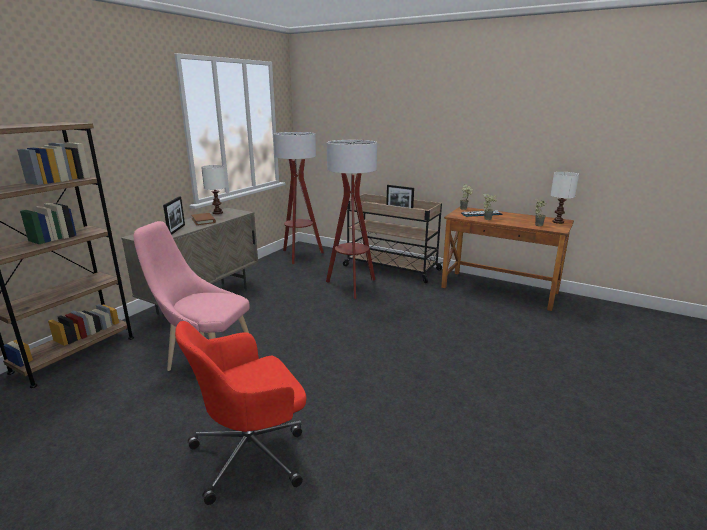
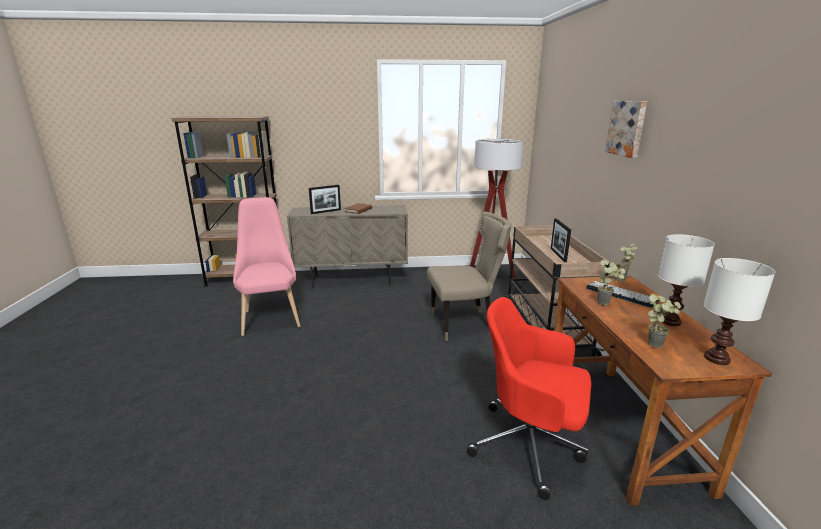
camera: 55 degrees right, 0 degrees up
(217, 213) = (385, 207): white table lamp -> white table lamp (669, 321)
(252, 453) = (162, 384): red office chair -> red office chair (529, 445)
(352, 286) = (465, 323): floor lamp -> beige chair
(432, 115) = (627, 128): none -> picture

